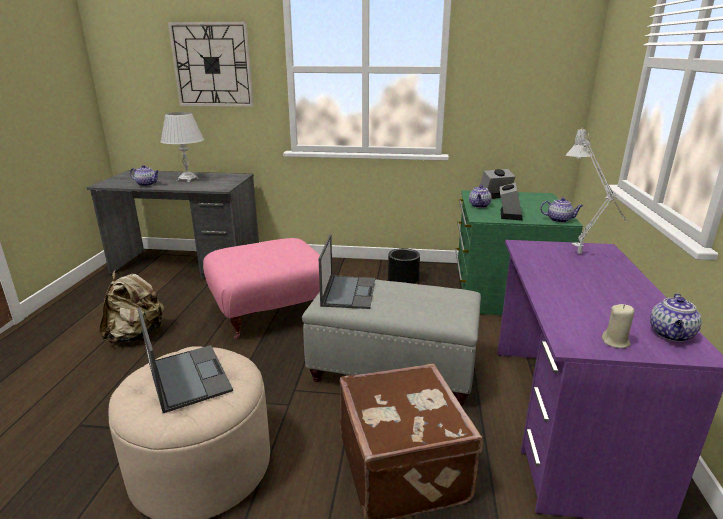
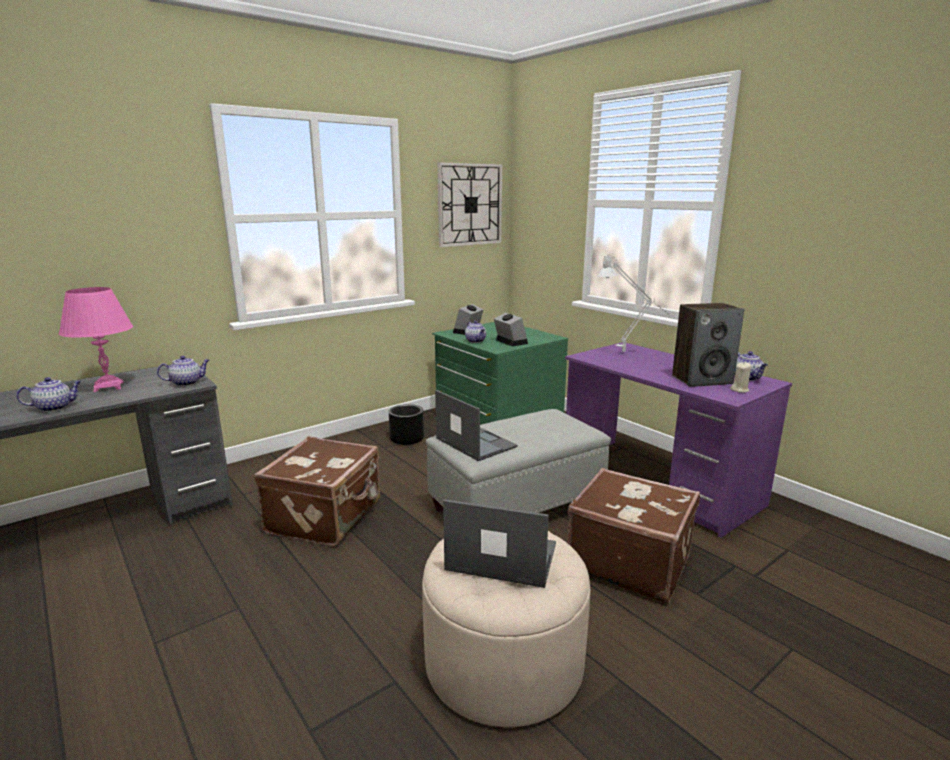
camera: 45 degrees left, 5 degrees down
(136, 335) = (196, 618): beige backpack -> none
(188, 179) = (109, 387): white table lamp -> pink table lamp
(212, 65) = (109, 217): wall clock -> wall clock (470, 204)
(270, 311) = (326, 517): pink ottoman -> brown suitcase
(559, 220) = (548, 337): teapot -> teapot (187, 383)
(595, 313) = (702, 380): none -> speaker

